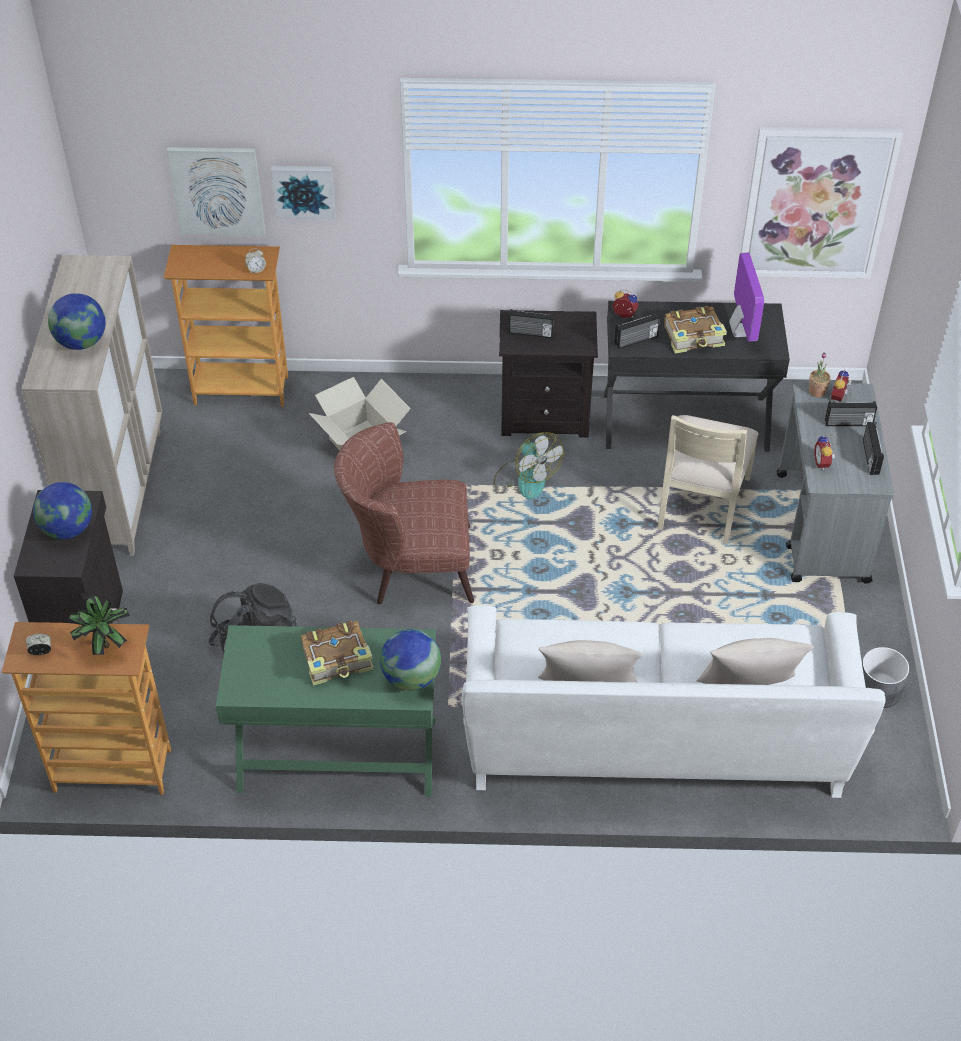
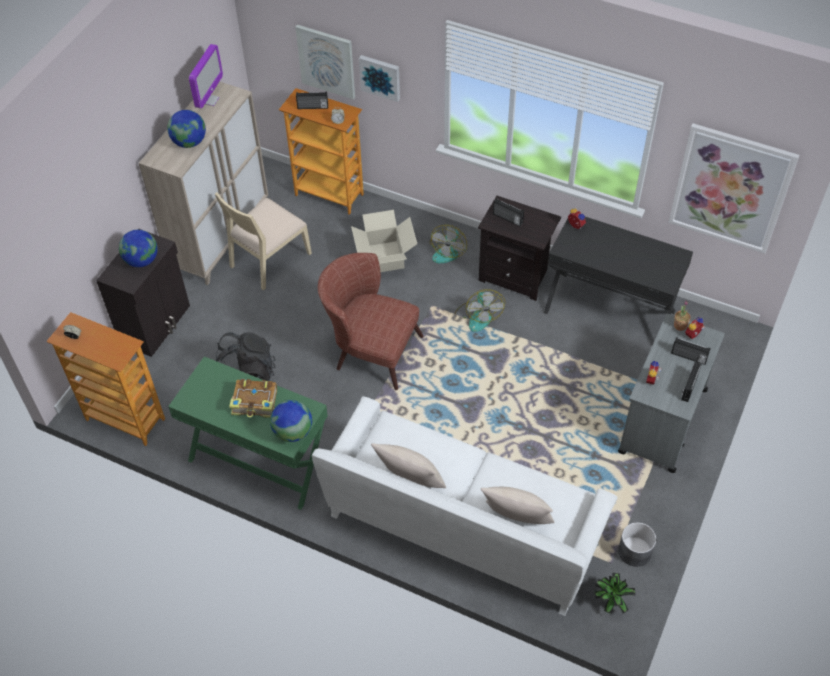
camera: 25 degrees right, 5 degrees up
(103, 644) = (111, 344): potted plant -> potted plant (610, 601)
(441, 412) = (447, 251): none -> fan
(636, 340) = (573, 247): radio -> radio (312, 107)
(694, 337) = (615, 257): book -> none
(701, 503) = (587, 374): beige chair -> beige chair (269, 259)
(741, 330) = (651, 263): monitor -> monitor (209, 100)

